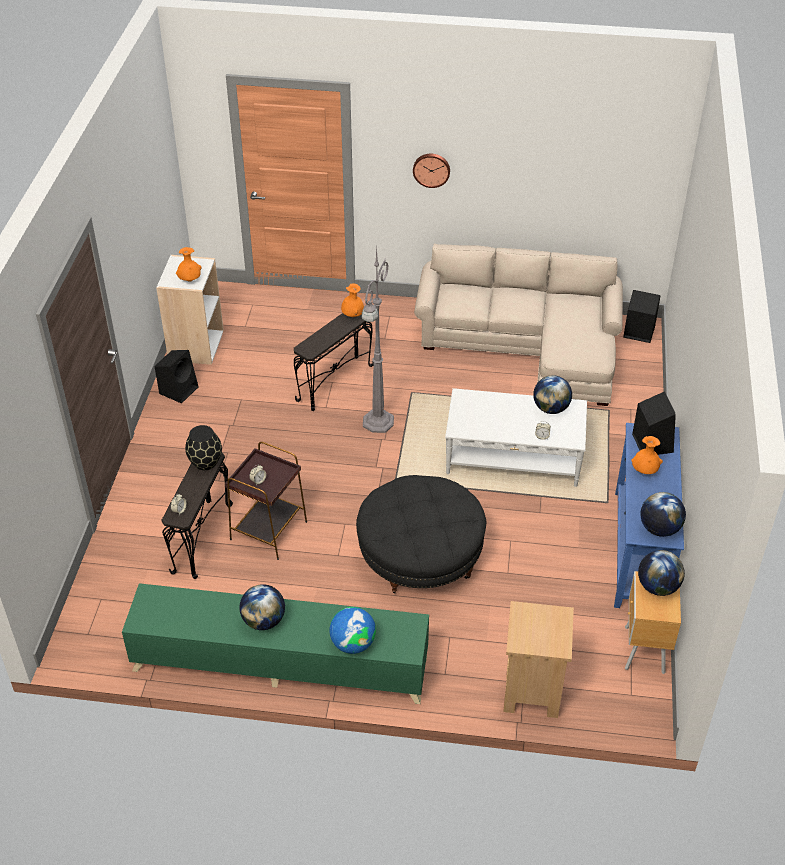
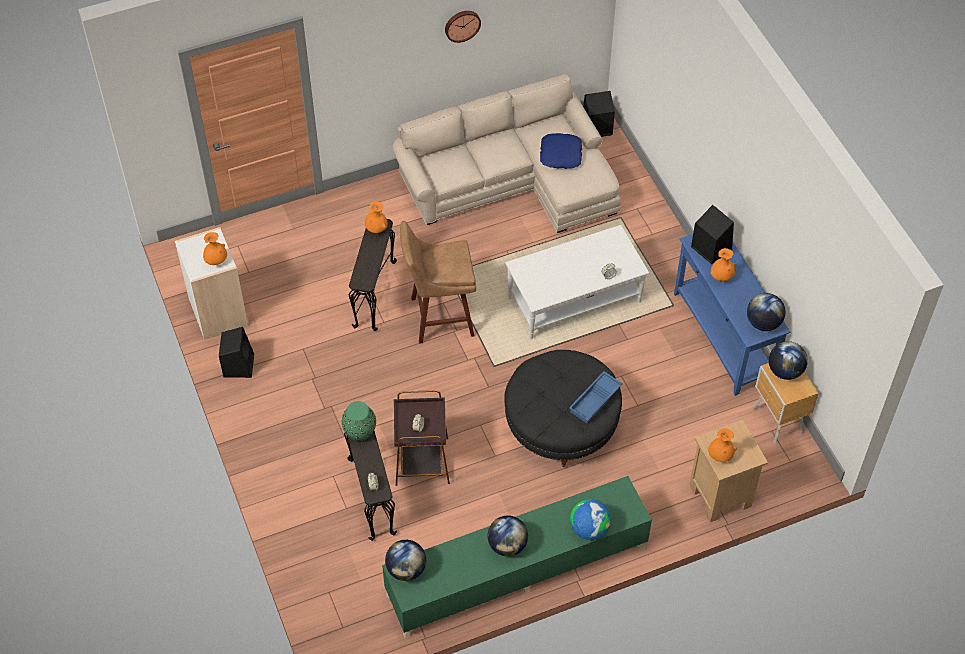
camera: 30 degrees left, 10 degrees up
(205, 463) = (360, 432): black vase -> green vase
(377, 423) = (439, 317): grey floor lamp -> brown stool
(431, 169) = (387, 61): wall clock -> wall clock (462, 25)
(446, 534) = (595, 400): none -> blue tray
(524, 630) = (720, 456): none -> orange vase
(551, 408) = (598, 245): globe -> globe (406, 569)
(572, 326) = (561, 155): none -> blue pillow

